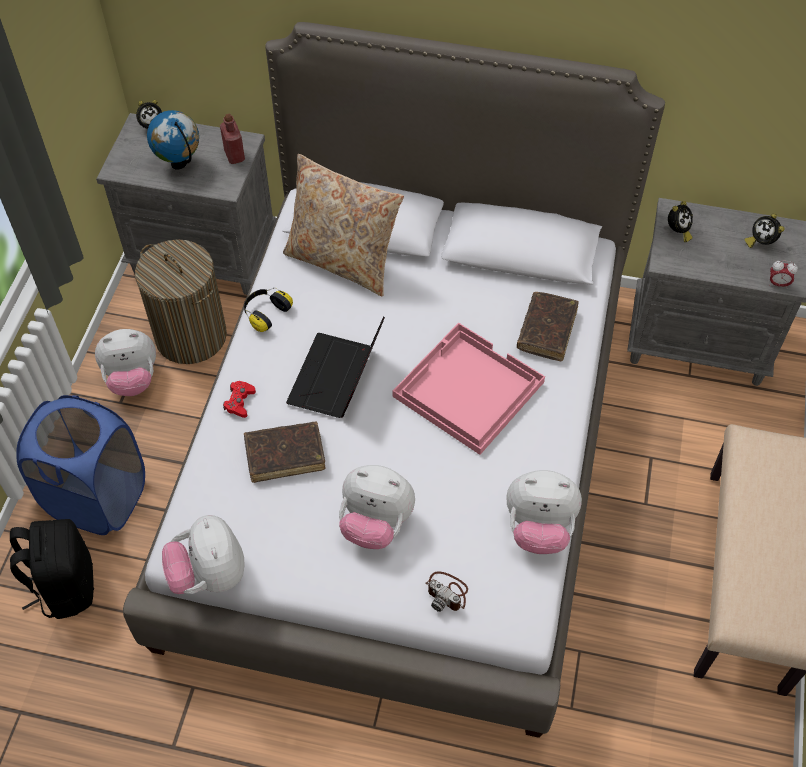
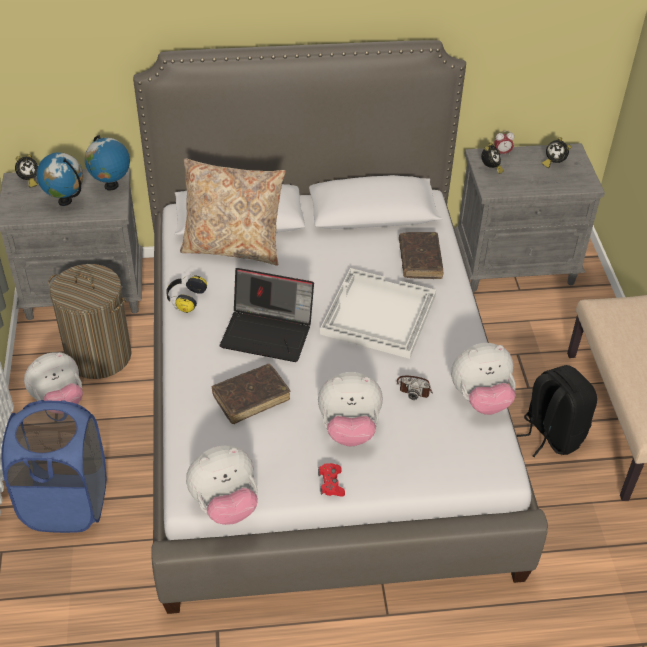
camera: 20 degrees left, 10 degrees down
(65, 586) = (64, 582): black backpack -> black backpack (550, 434)
(209, 574) = (225, 505): plush toy -> plush toy turned 75 degrees counterclockwise
(234, 155) = (111, 186): red bottle -> globe
(239, 402) = (192, 368): red game controller -> red game controller (331, 483)
(337, 379) = (268, 332): laptop -> laptop turned 75 degrees counterclockwise
(447, 592) = (431, 464): camera -> camera (414, 388)
(466, 389) = (377, 315): pink tray -> white tray
(778, 284) = (579, 187): alarm clock -> alarm clock (502, 153)

